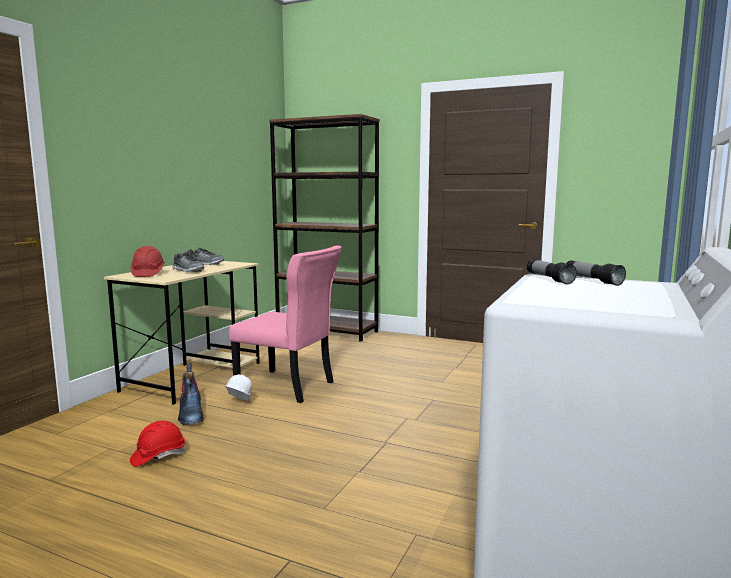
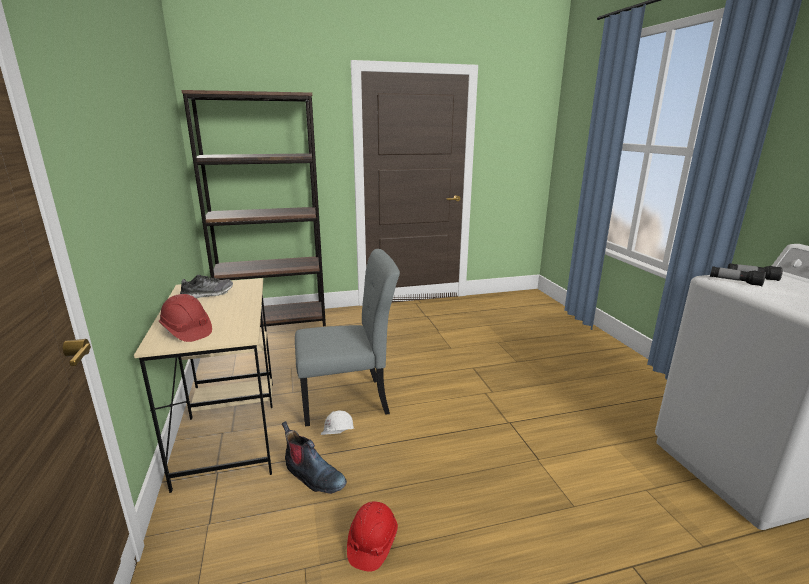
camera: 40 degrees left, 10 degrees up
(188, 271) = (223, 311): shoe -> none
(288, 387) = (348, 401): pink chair -> grey chair

